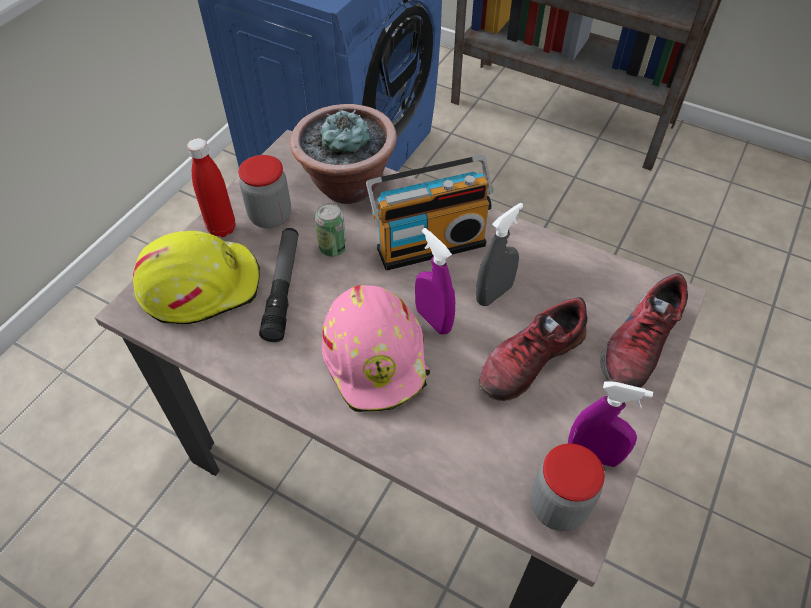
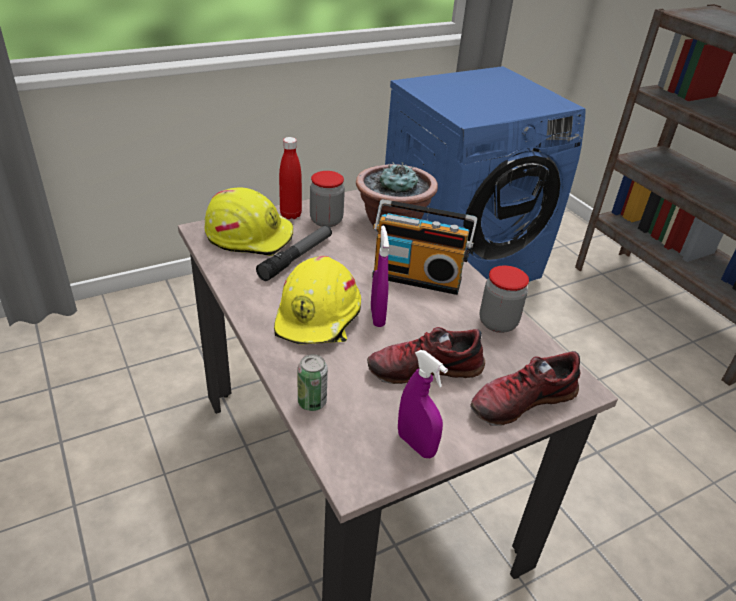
camera: 30 degrees right, 15 degrees down
(333, 248) = (349, 252): can -> can (312, 402)
(377, 357) = (319, 317): pink hard hat -> yellow hard hat
(494, 294) = (436, 322): grey spray bottle -> none
(558, 506) = (359, 457): jar -> jar (498, 323)

